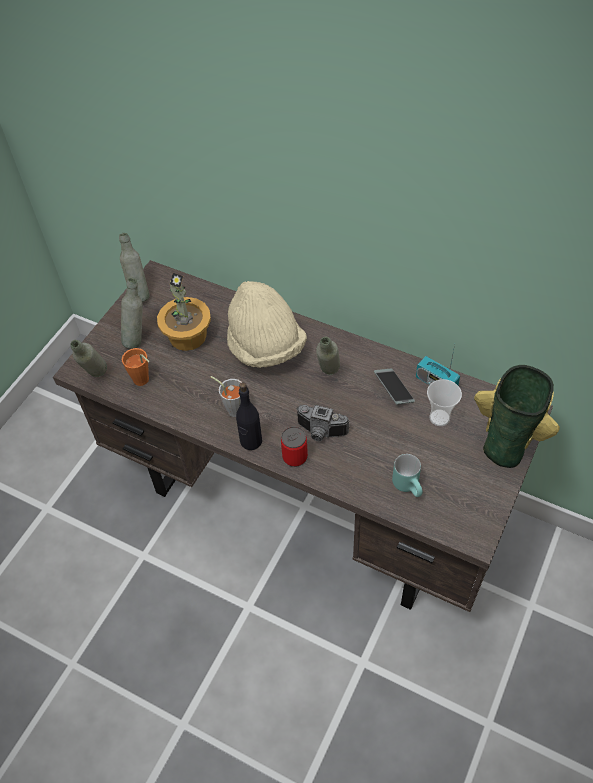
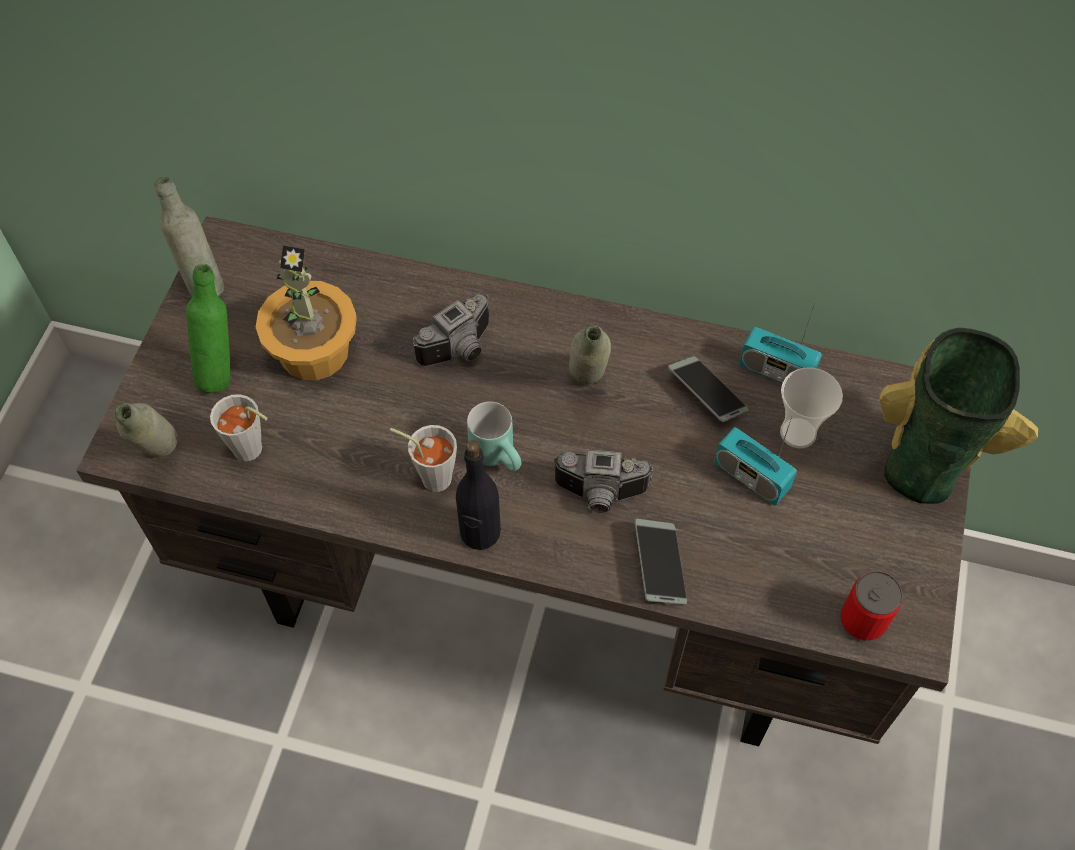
camera: 15 degrees left, 5 degrees up
(137, 339) = (221, 371): grey bottle -> green bottle
(143, 381) = (253, 452): orange cup -> grey cup
(265, 346) = (461, 350): beige hat -> camera
(295, 457) = (566, 548): can -> can (862, 620)
(343, 474) = (659, 566): none -> phone
(407, 436) = (751, 476): none -> radio
(410, 486) = (779, 566): turquoise mug -> turquoise mug (500, 455)

